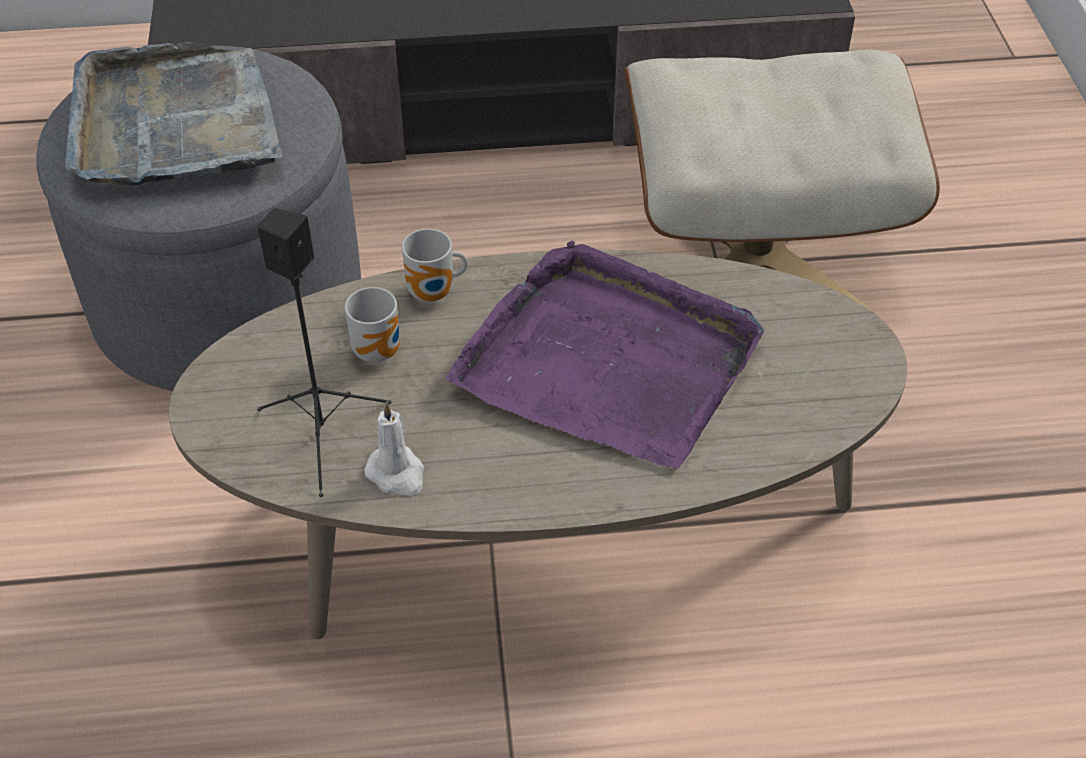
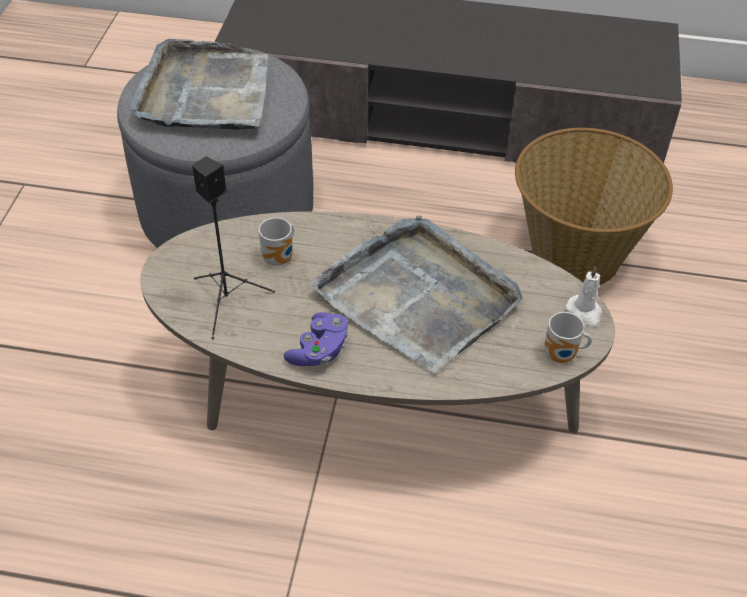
camera: 15 degrees right, 0 degrees up
(397, 474) = (262, 336): white candle -> white candle (584, 312)
(434, 294) = (326, 231): mug -> mug (562, 356)
(492, 476) = (319, 350): none -> purple game controller
(608, 361) = (418, 296): purple tray -> grey tray
(756, 258) = (575, 254): beige ottoman -> basket

